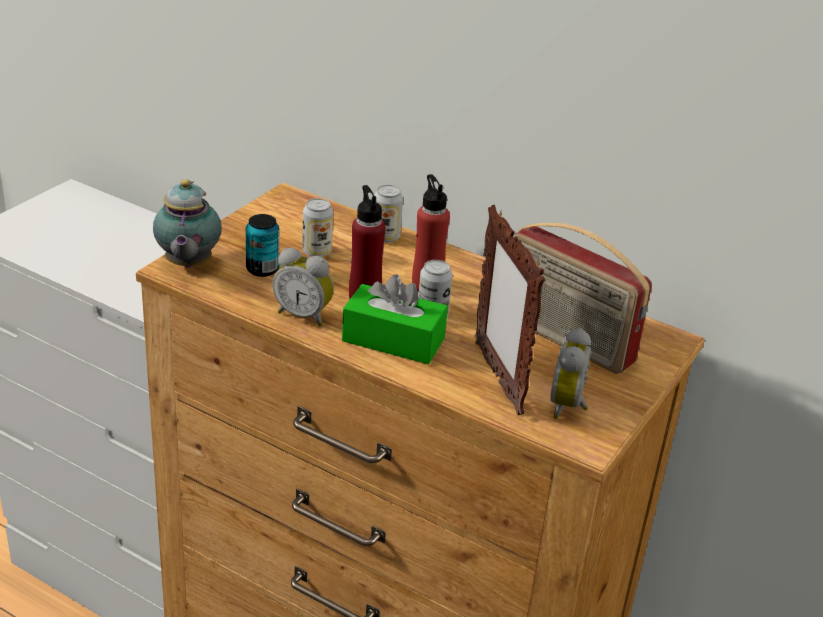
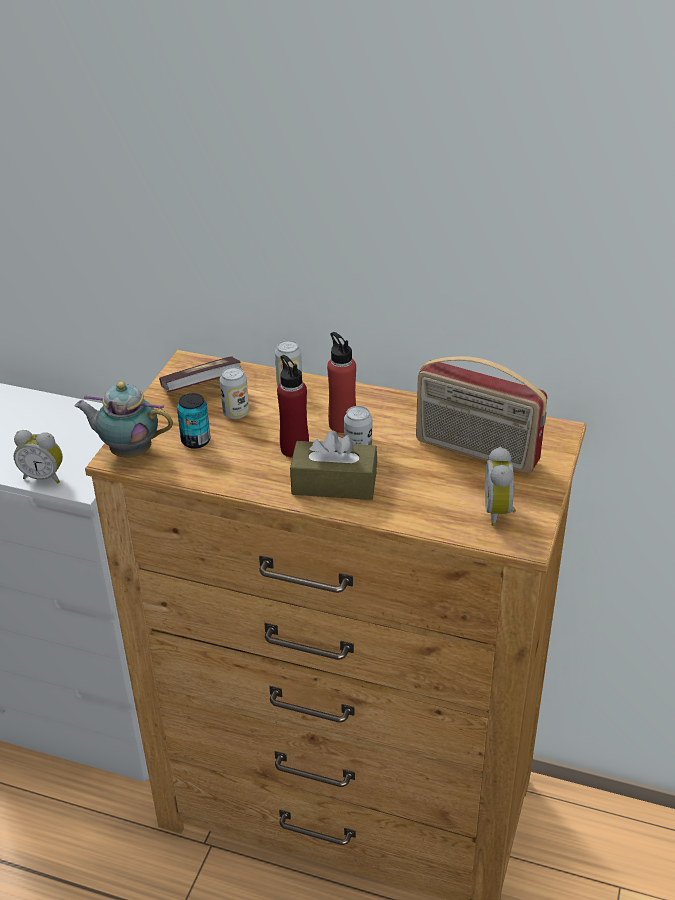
camera: 10 degrees left, 5 degrees up
(187, 265) = (128, 451): teapot -> teapot turned 120 degrees clockwise
(291, 222) = (202, 388): none -> book
(304, 315) = (250, 477): alarm clock -> alarm clock (44, 476)
(393, 340) = (334, 483): green tissue box -> brown tissue box
(498, 377) = (433, 499): picture frame -> none

